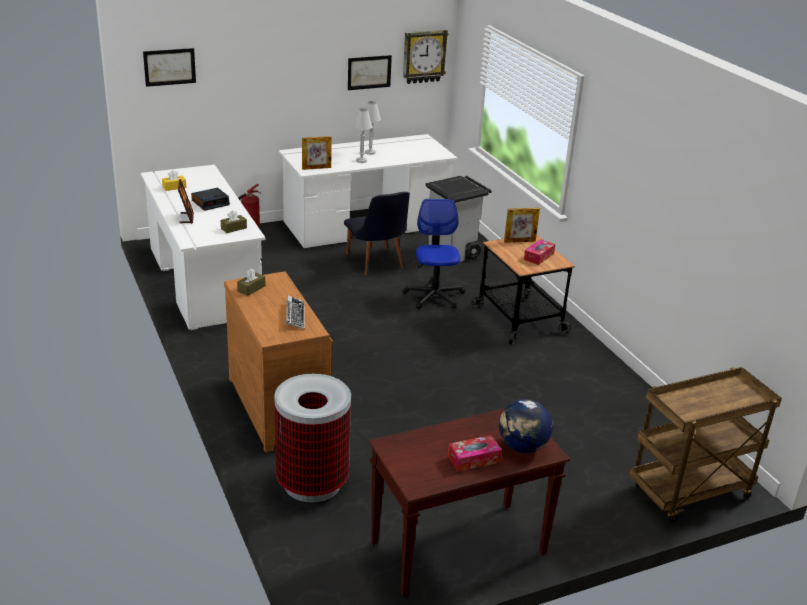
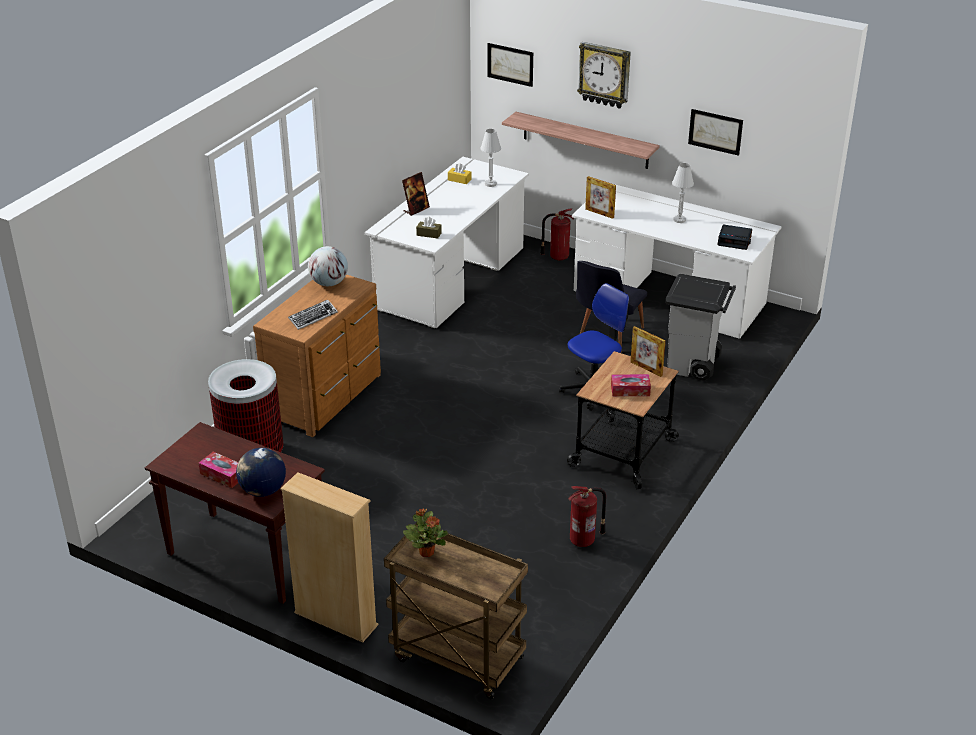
camera: 55 degrees right, 5 degrees up
(210, 203) = (457, 205): alarm clock -> alarm clock (734, 241)
(251, 288) = (329, 283): brown tissue box -> globe
(253, 118) = (585, 140): none -> shelf
(361, 161) = (653, 224): white table lamp -> white table lamp (490, 184)
(424, 56) = (784, 133): wall clock -> wall clock (604, 75)
(591, 533) = (336, 619): none -> beige bookcase
(601, 378) = (584, 540): none -> fire extinguisher
(681, 404) = (426, 552): none -> potted plant

